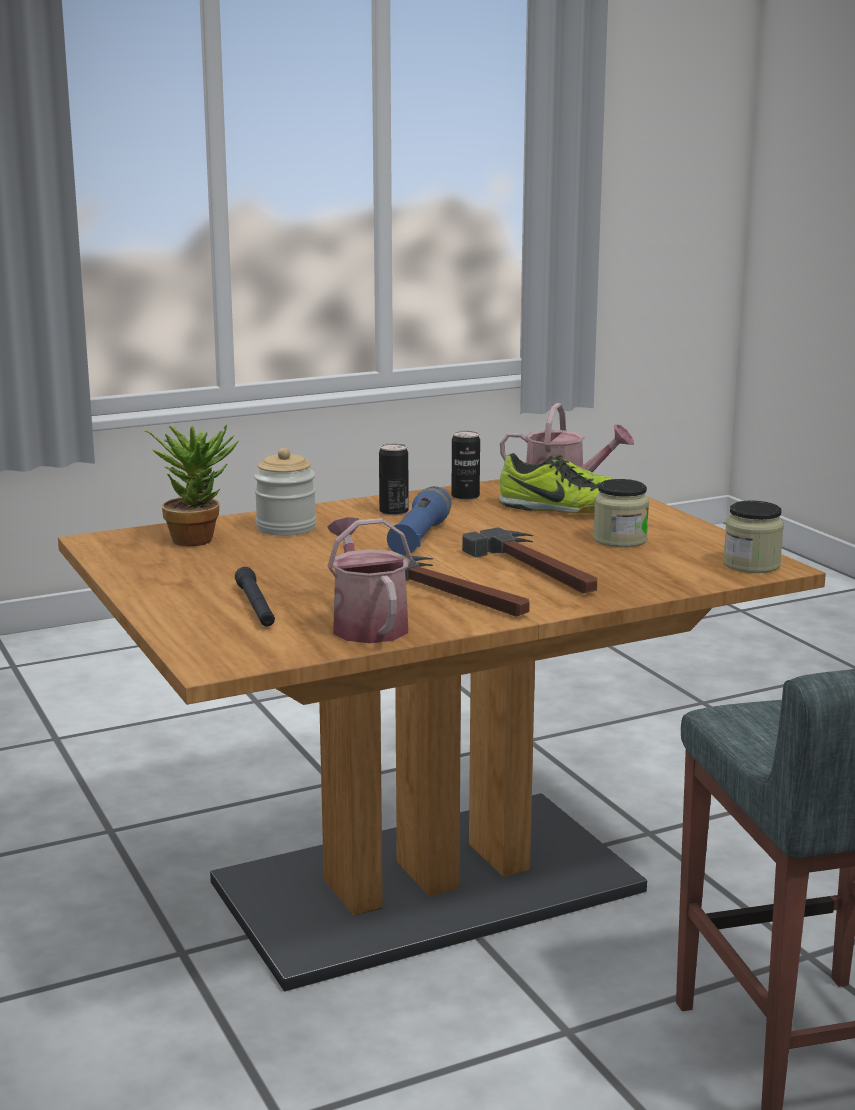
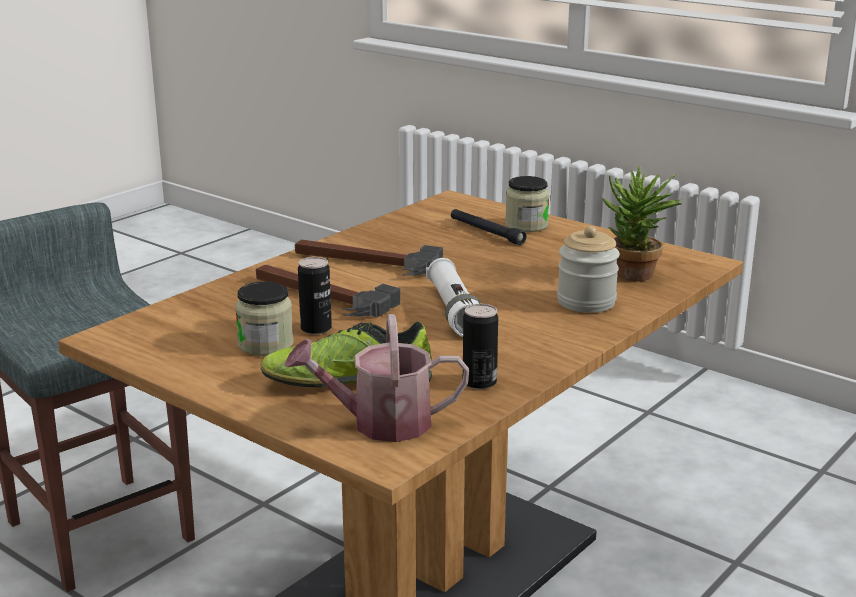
camera: 155 degrees right, 5 degrees up
(366, 624) = (398, 233): watering can -> none
(394, 512) = (522, 342): can -> can (316, 329)
(419, 538) = (454, 311): blue flashlight -> white flashlight
(751, 565) = (129, 335): jar -> jar (526, 225)

